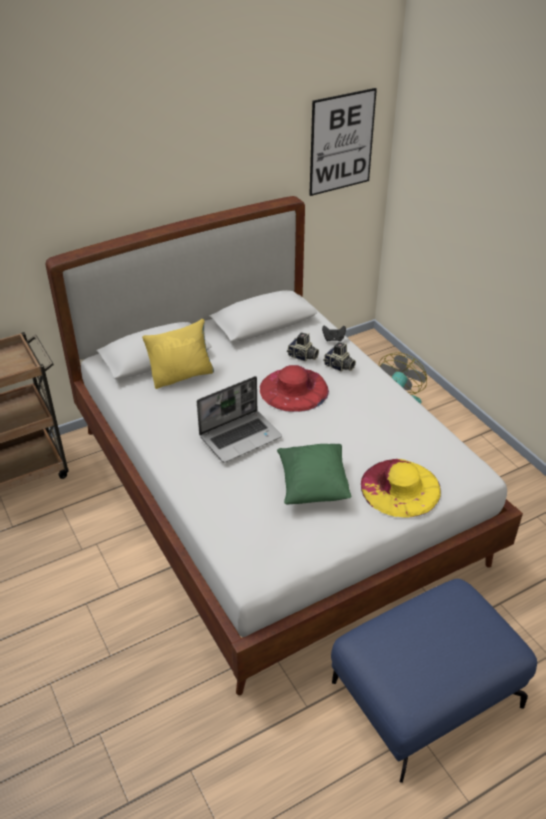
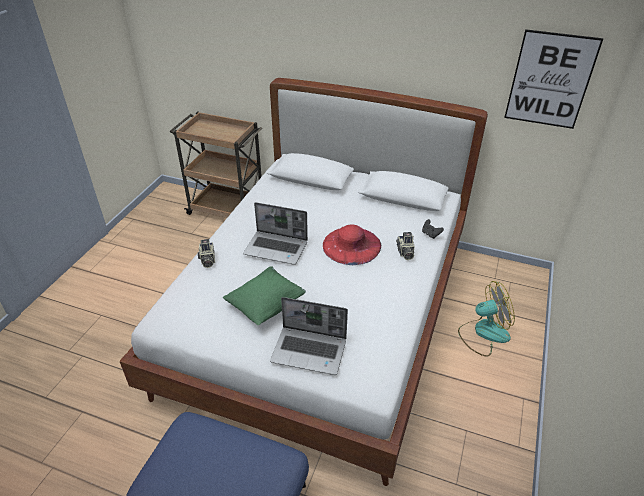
camera: 50 degrees right, 0 degrees up
(182, 375) = (307, 196): yellow pillow -> none
(302, 356) = (391, 231): camera -> camera (207, 260)
(400, 487) = (310, 351): yellow hat -> laptop

